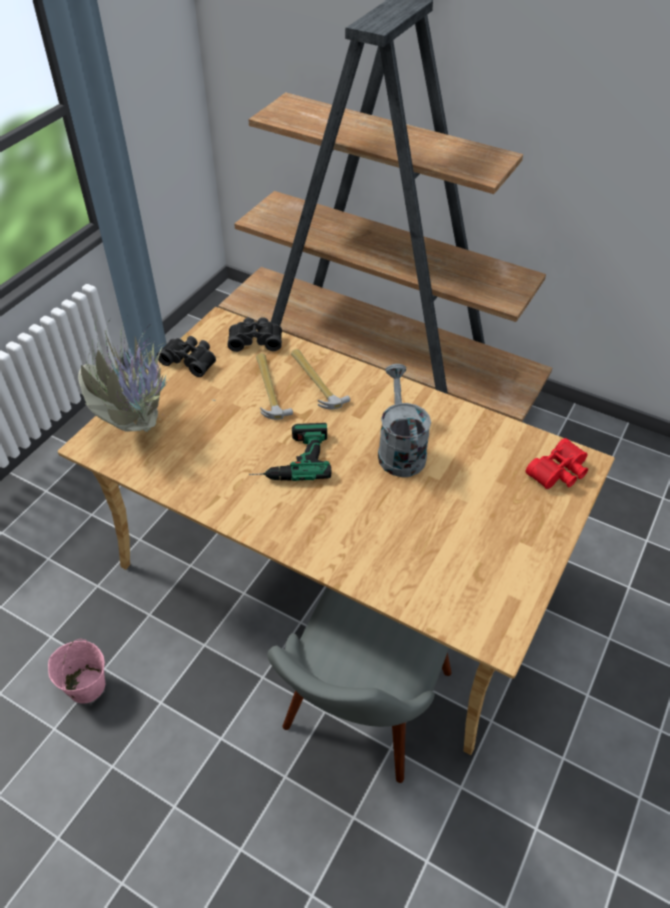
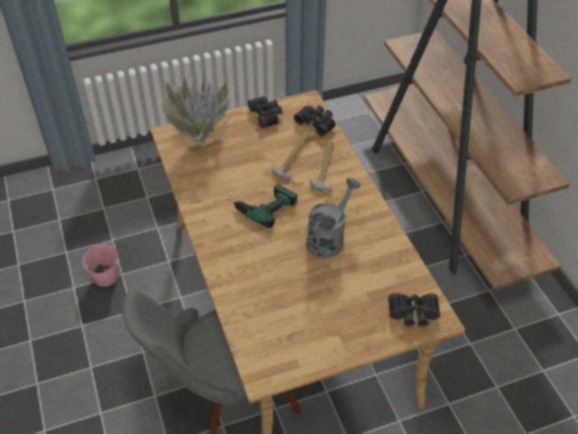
camera: 40 degrees right, 0 degrees up
(559, 473) = (413, 315): red binoculars -> black binoculars

